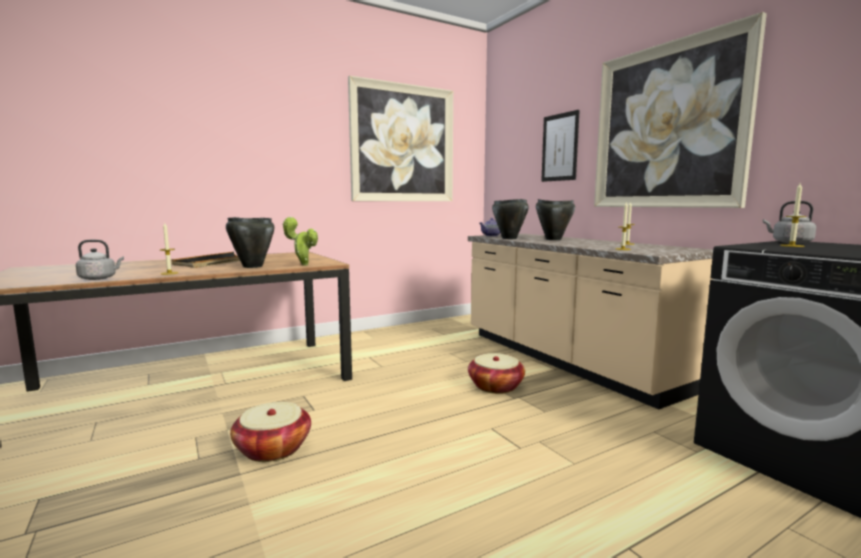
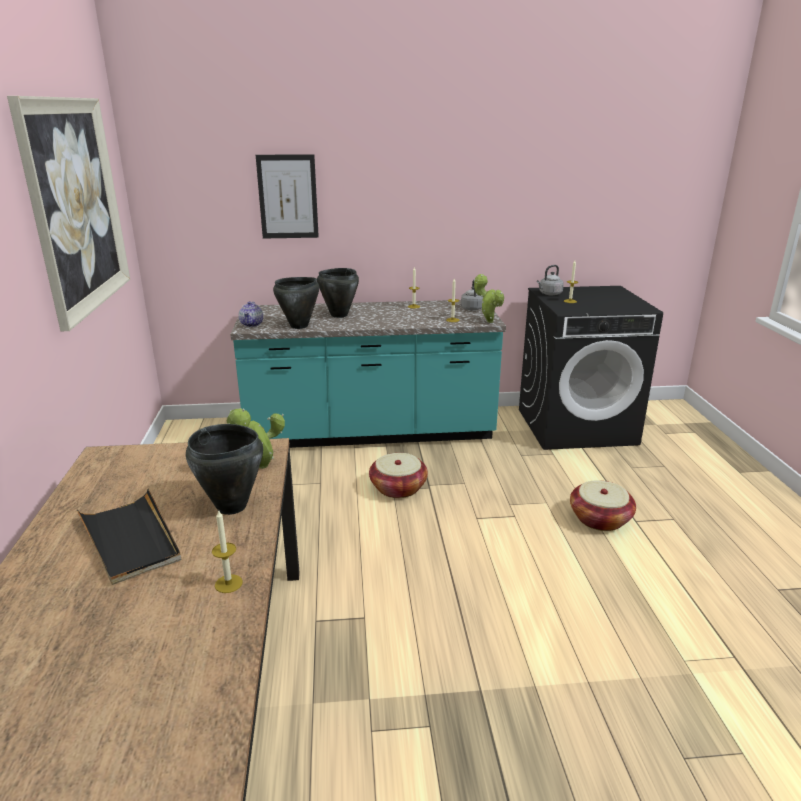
camera: 65 degrees left, 15 degrees up
(99, 278) = (220, 659): grey kettle -> grey kettle (472, 308)
(273, 449) = (440, 661): basket -> basket (600, 519)
(567, 359) = (370, 432): beige counter -> turquoise counter
(652, 253) = (488, 321): none -> potted plant
(667, 127) = (426, 190): picture -> none

